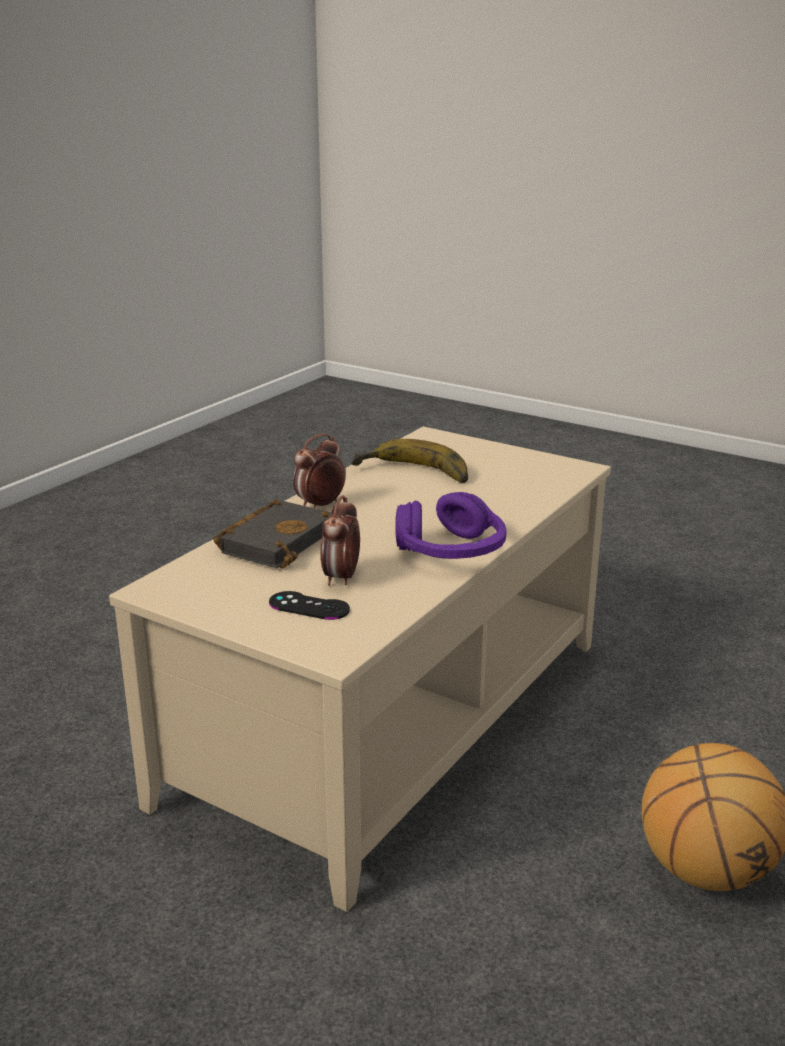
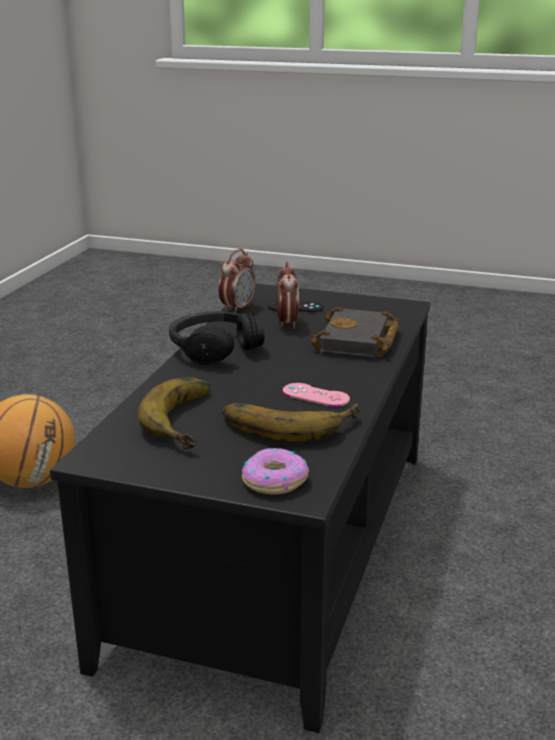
camera: 165 degrees right, 0 degrees up
(320, 505) = (354, 374): alarm clock -> alarm clock (237, 308)
(373, 491) = (315, 395): none -> pink game controller
(395, 720) = (274, 547): beige coffee table -> black coffee table
(444, 443) = (274, 480): none -> donut
(451, 551) = (215, 349): purple headphones -> black headphones
(495, 484) = (191, 419): none -> banana

